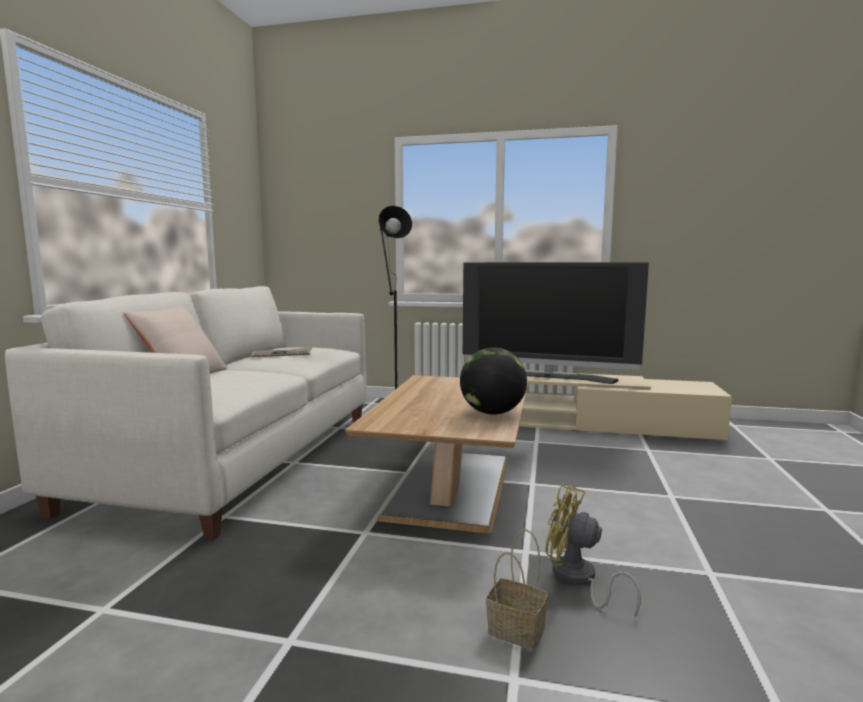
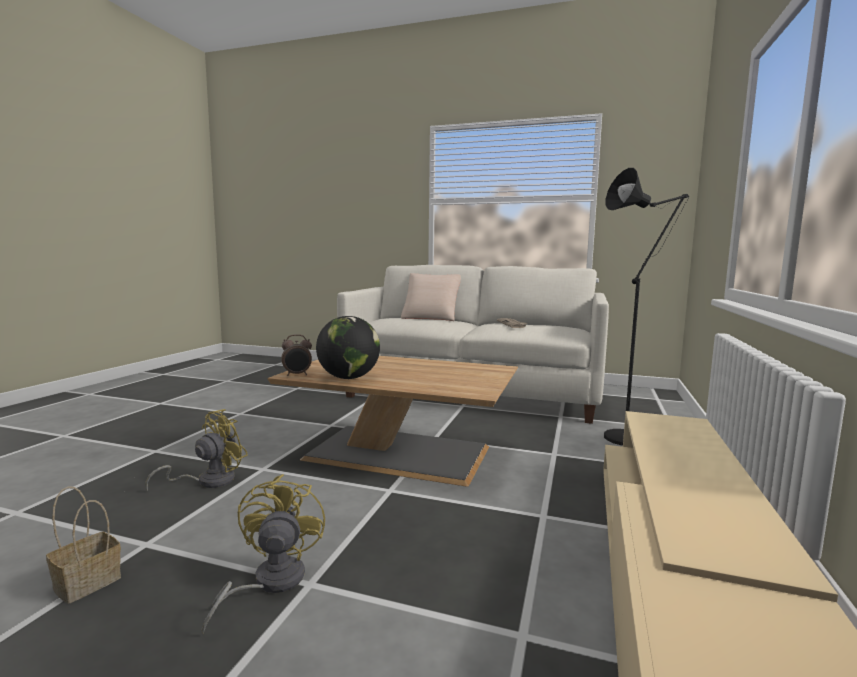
camera: 95 degrees right, 0 degrees up
(492, 431) = (297, 374): none -> alarm clock
(514, 630) = (187, 455): basket -> basket (89, 582)
(549, 377) = (681, 462): television -> none
(686, 508) = (269, 583): none -> yellow fan

